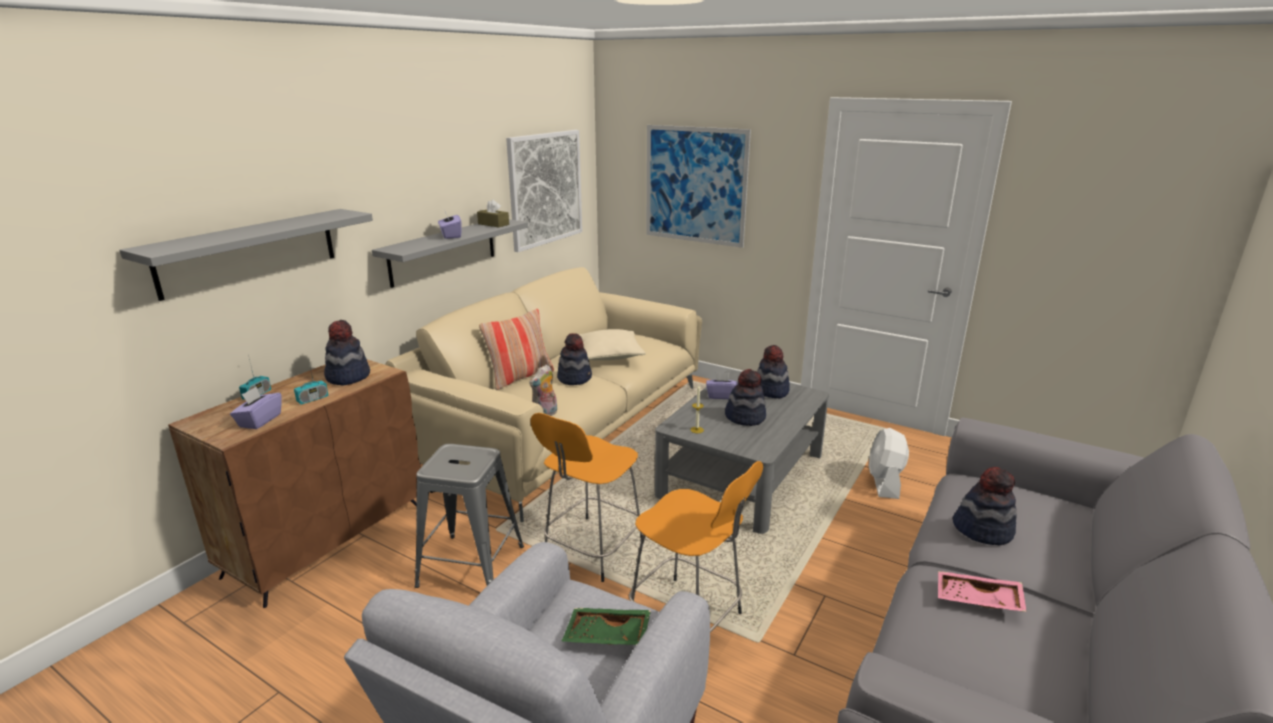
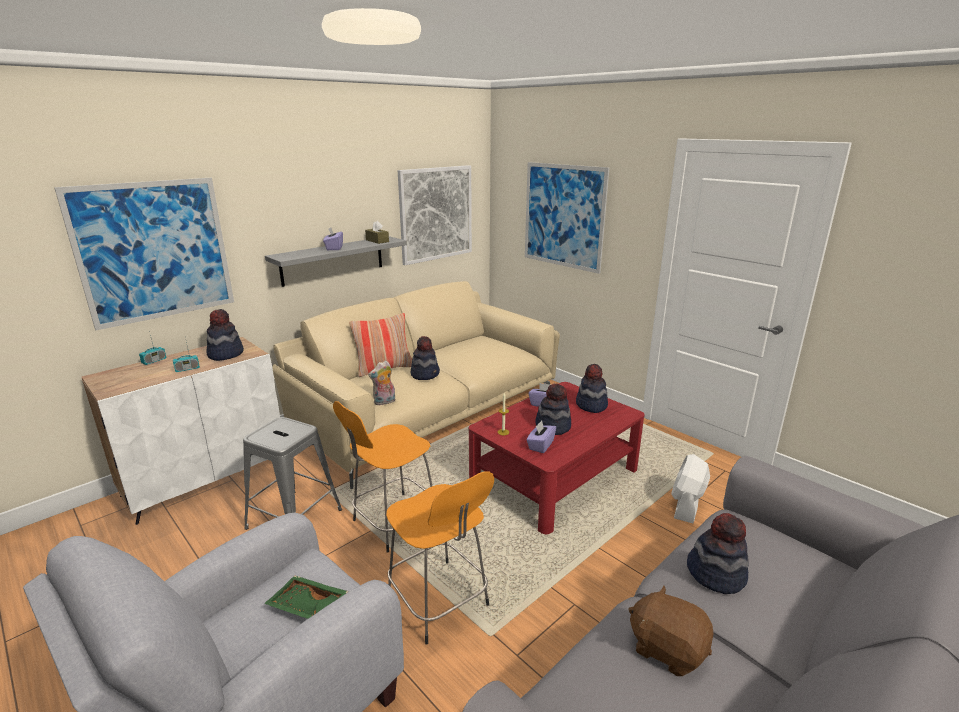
camera: 15 degrees right, 0 degrees up
(249, 252) = (154, 251): grey shelf -> picture
(259, 421) = (139, 381): purple tissue box -> purple tissue box (540, 445)
(328, 539) = (206, 478): brown cabinet -> white cabinet
(609, 355) = (466, 357): beige pillow -> none
(741, 474) = (554, 477): grey coffee table -> red coffee table
(978, 601) = (667, 648): pink tray -> brown plush toy

